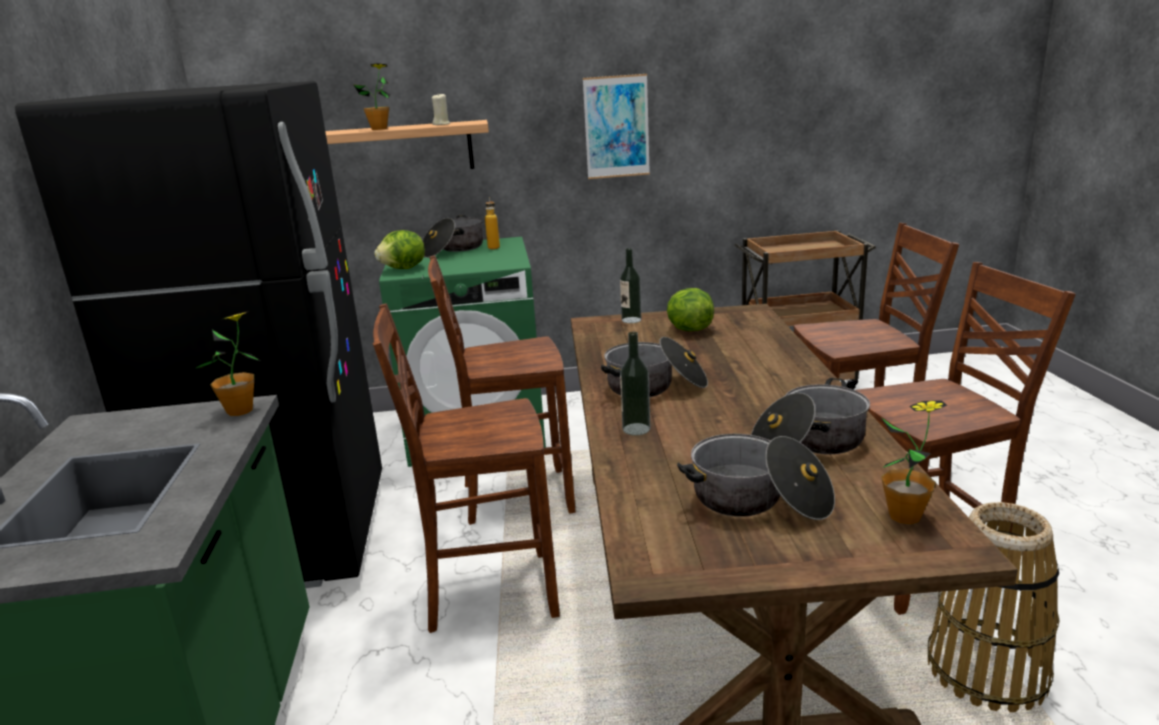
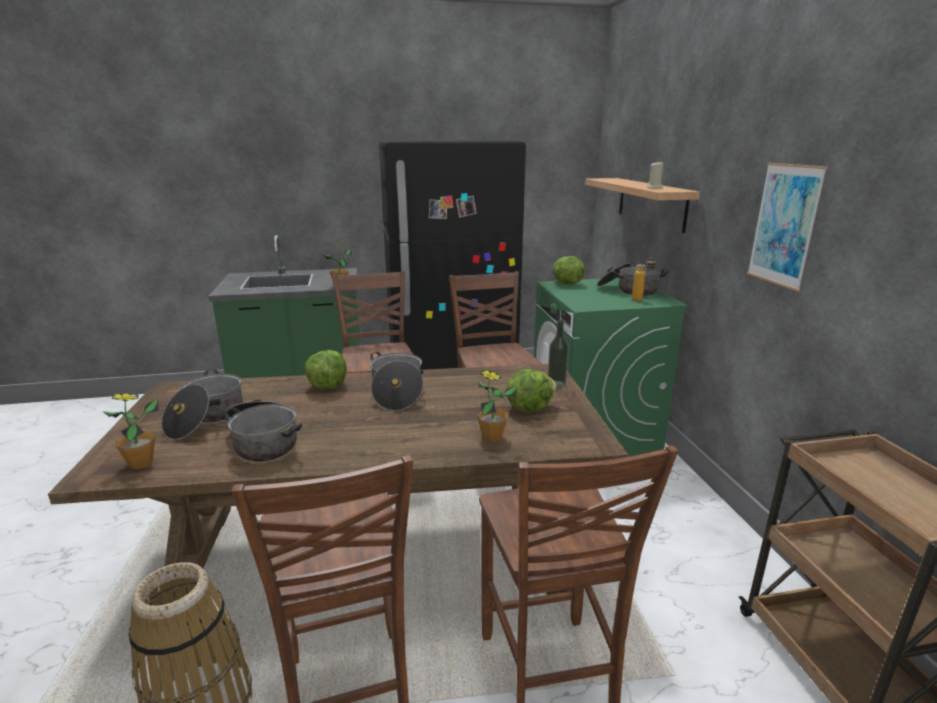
camera: 85 degrees right, 0 degrees up
(379, 129) = (629, 183): potted plant -> potted plant (492, 437)
(636, 429) = (328, 386): bottle -> lettuce

